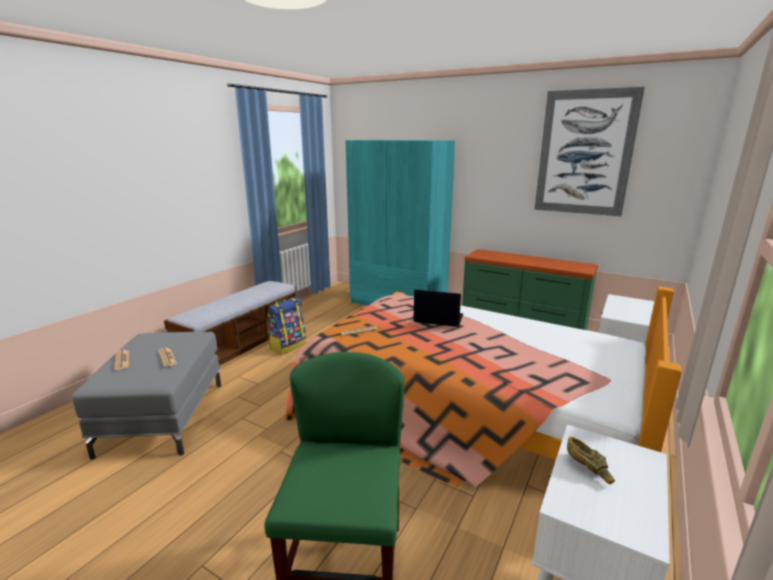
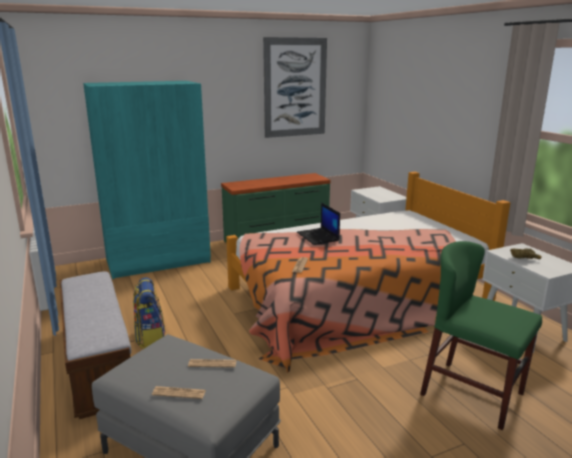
camera: 55 degrees left, 0 degrees up
(437, 318) = (318, 237): laptop -> laptop turned 75 degrees counterclockwise

